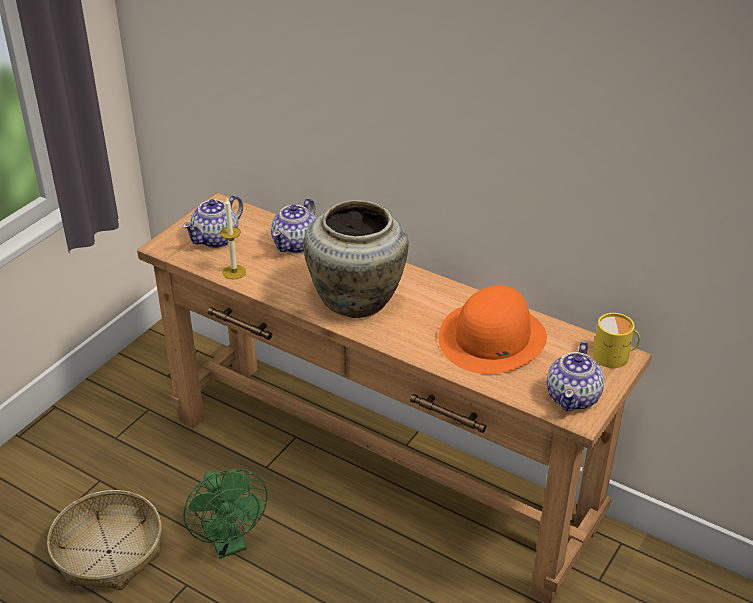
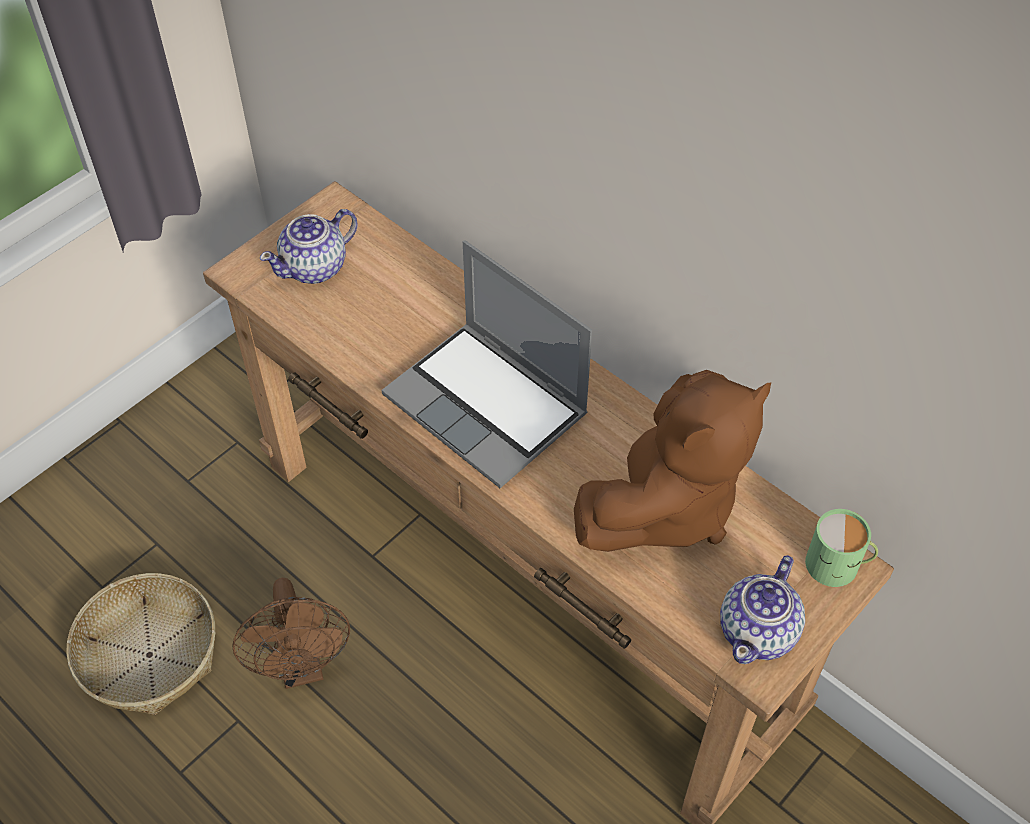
camera: 10 degrees right, 15 degrees up
(229, 543) = (302, 667): green fan -> brown fan
(234, 272) = (327, 331): candle -> none
(296, 244) = (424, 292): teapot -> none
(358, 299) = (489, 406): beige vase -> laptop
(492, 338) = (665, 505): orange hat -> brown plush toy
(615, 356) = (838, 566): yellow mug -> green mug

